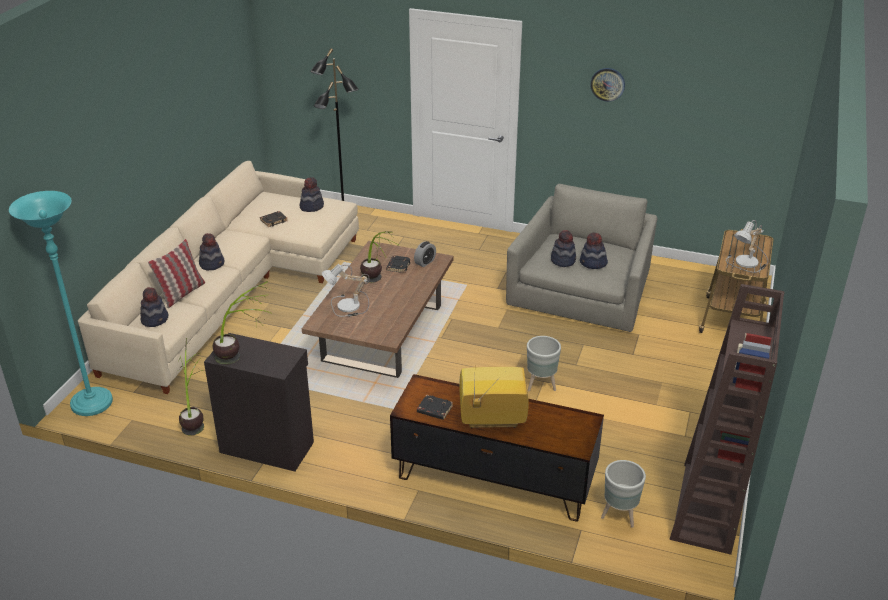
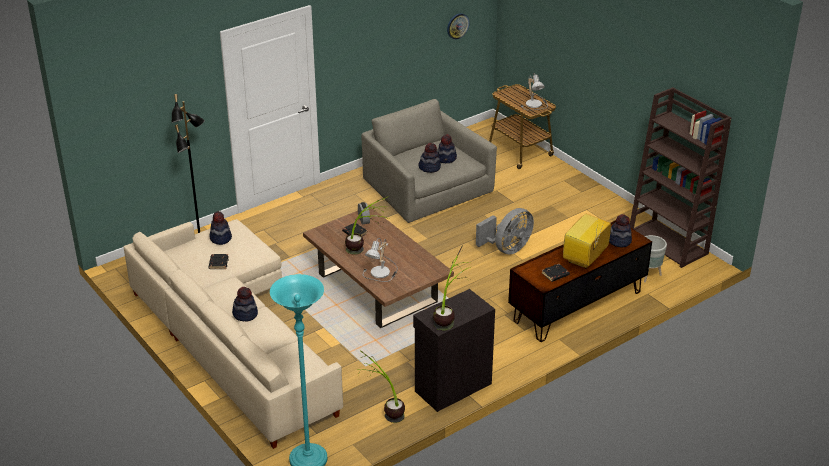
camera: 55 degrees left, 0 degrees up
(155, 319) = (294, 366): hat -> hat (619, 241)
(181, 293) = (271, 343): pillow -> none
(541, 385) = (507, 249): grey planter -> grey fan
(607, 84) = (376, 27): wall clock -> wall clock (457, 26)

